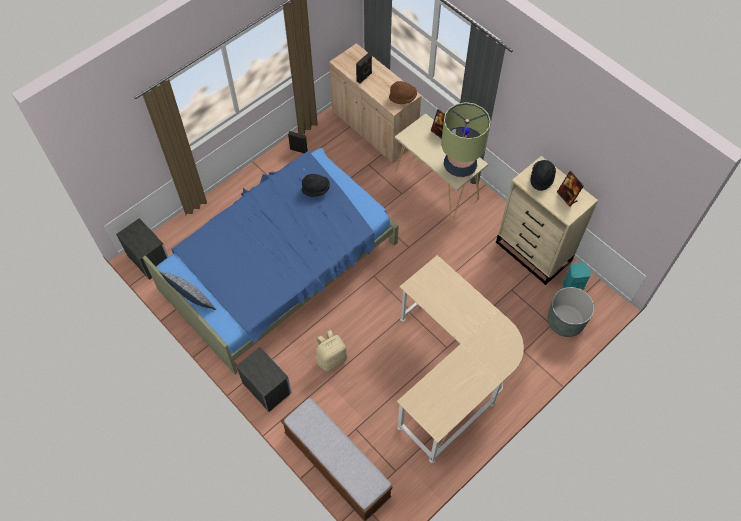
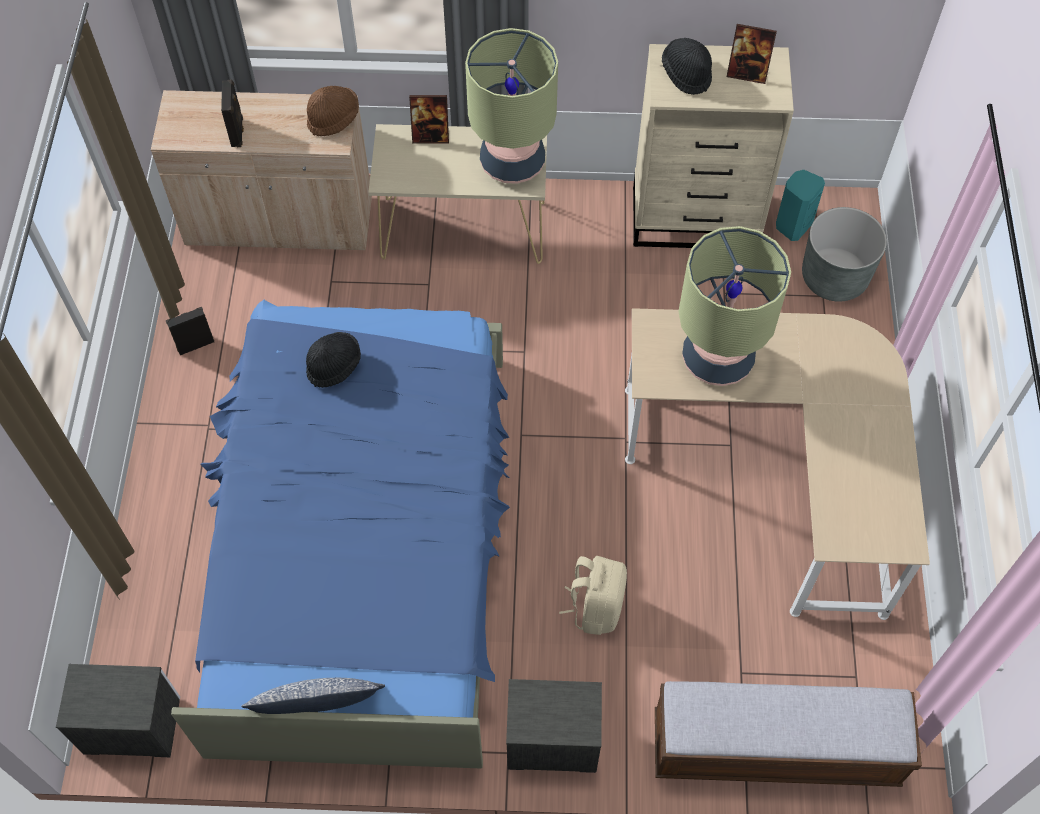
camera: 45 degrees left, 0 degrees up
(447, 299) = (717, 358): none -> table lamp

